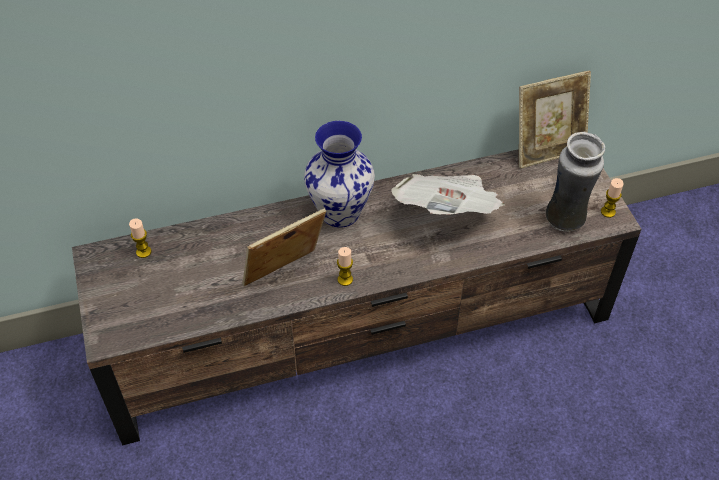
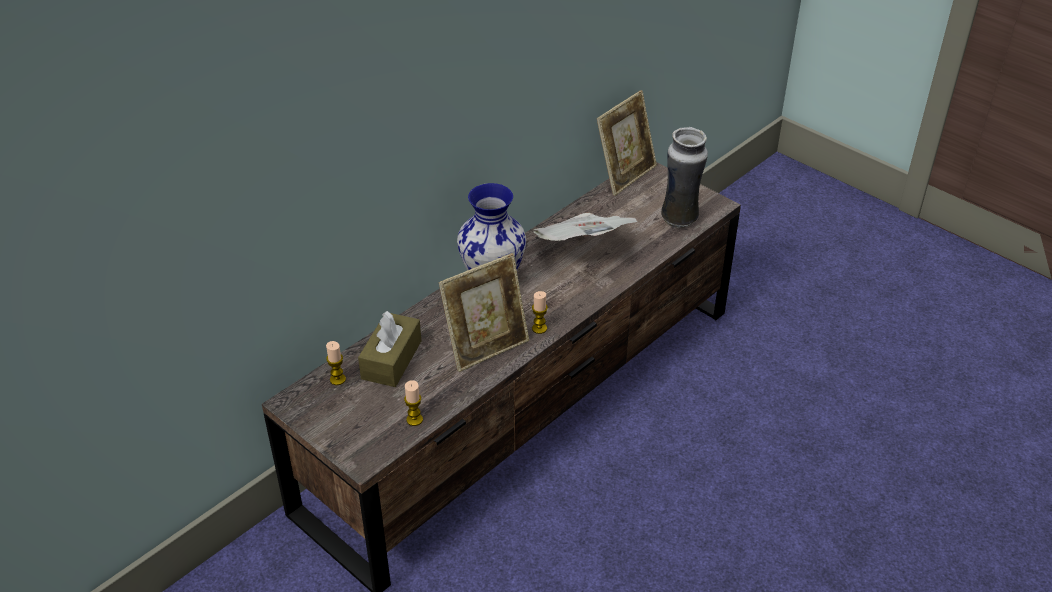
camera: 30 degrees left, 10 degrees down
(199, 253) = (391, 360): none -> brown tissue box
(285, 277) = (486, 347): picture frame -> picture frame turned 150 degrees counterclockwise
(608, 212) = (707, 202): candle -> candle (414, 420)

